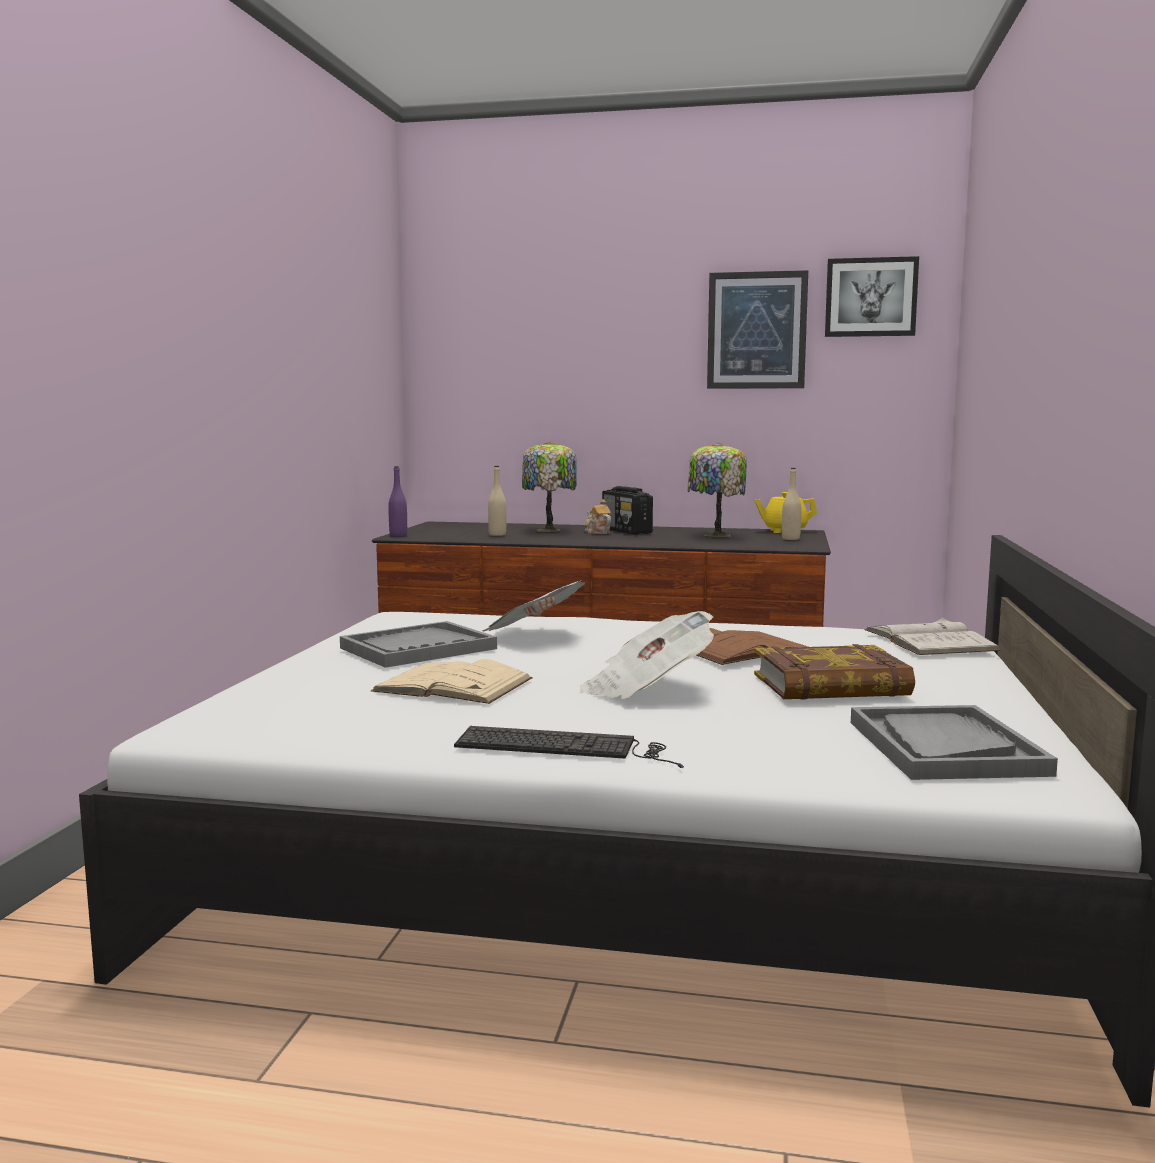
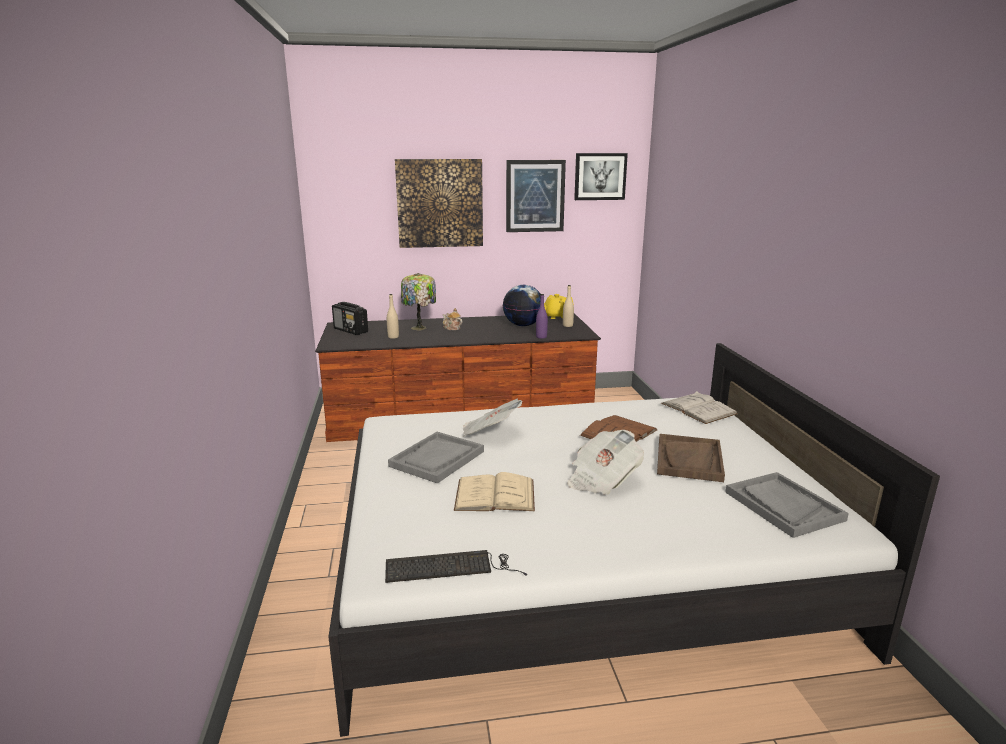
camera: 20 degrees left, 10 degrees up
(398, 535) = (329, 344): purple bottle -> purple bottle (541, 337)
(566, 747) = (614, 545): keyboard -> keyboard (451, 567)
(602, 342) = (440, 203): none -> picture
(627, 531) = (467, 325): radio -> radio (351, 330)
(715, 535) = (523, 325): table lamp -> globe
(831, 685) = (689, 460): book -> brown tray

